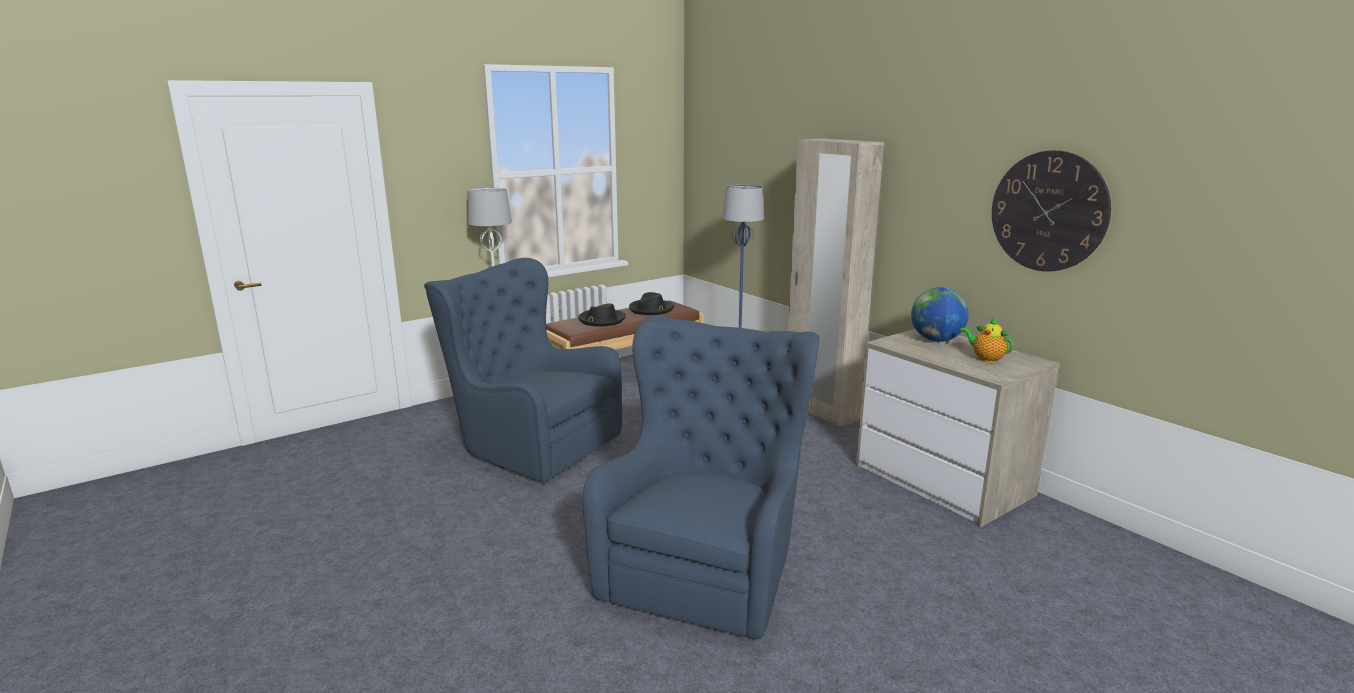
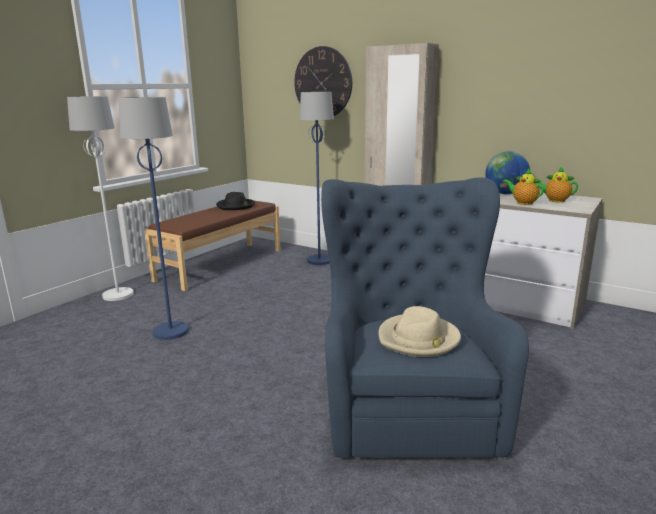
camera: 20 degrees left, 0 degrees up
(529, 444) = (170, 331): blue armchair -> blue floor lamp
(601, 320) = (199, 217): black hat -> none
(691, 498) = (418, 339): none -> beige hat
(938, 357) = (523, 203): none -> teapot
(1048, 211) = (586, 83): wall clock -> wall clock (323, 83)

